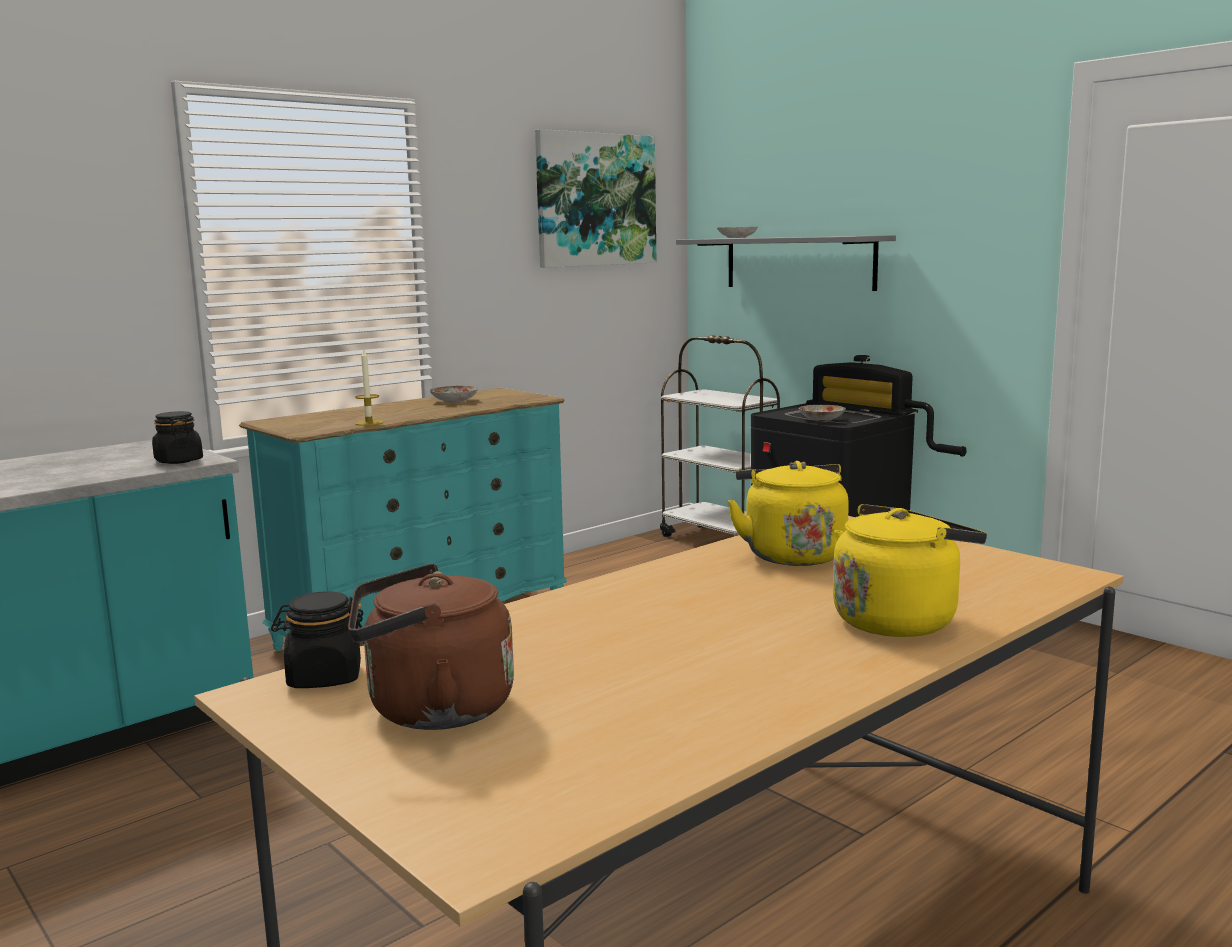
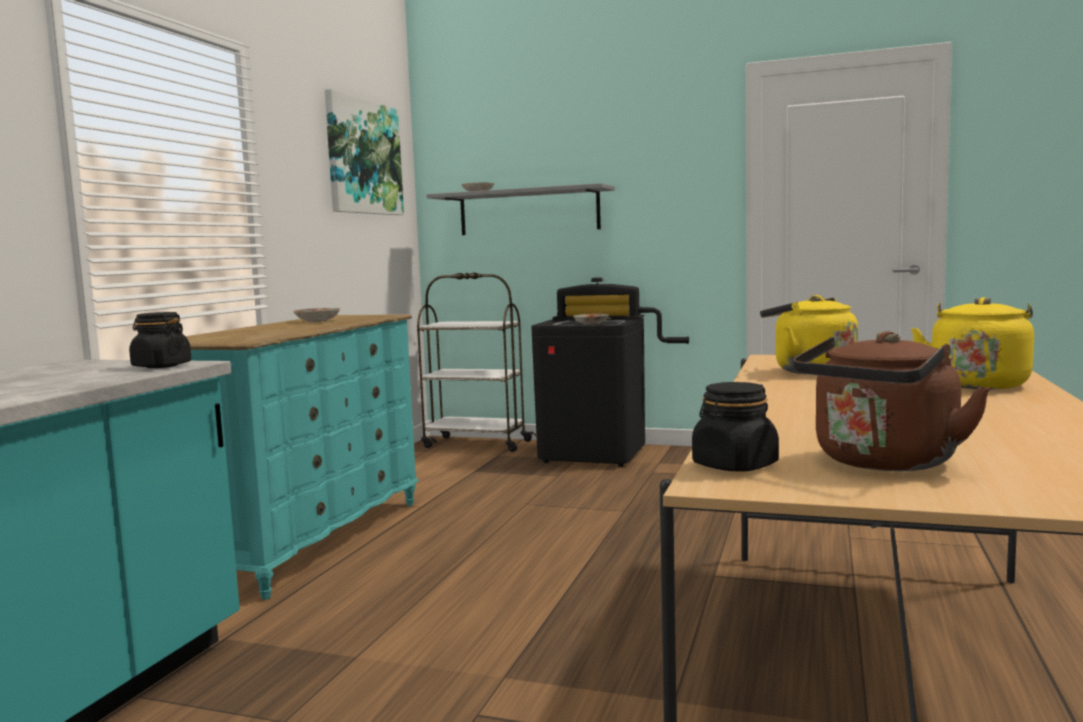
camera: 30 degrees left, 5 degrees down
(369, 423) = (288, 333): candle -> none

